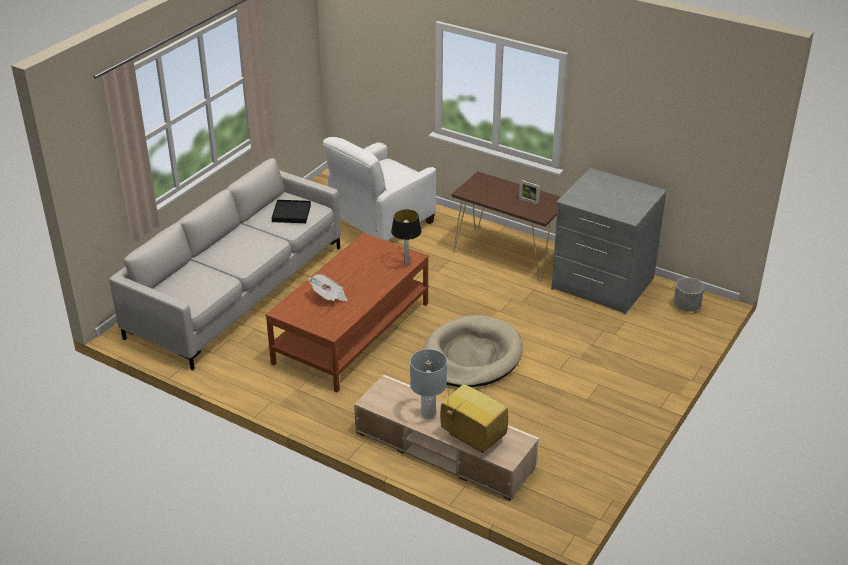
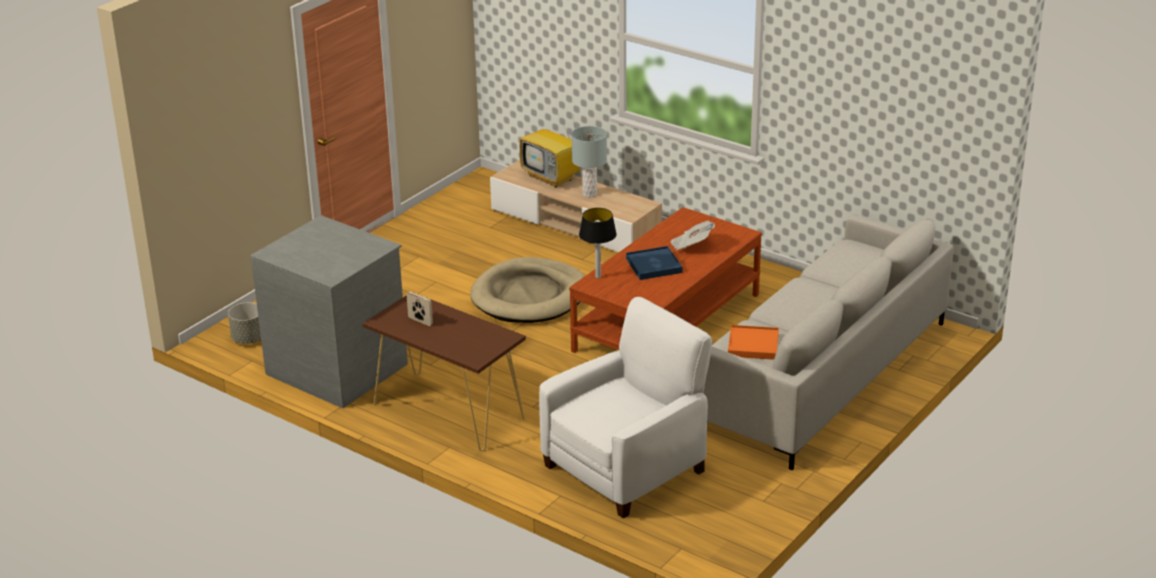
camera: 175 degrees left, 5 degrees down
(291, 213) = (753, 345): black tray -> orange tray
(361, 276) = (653, 266): none -> blue tray

